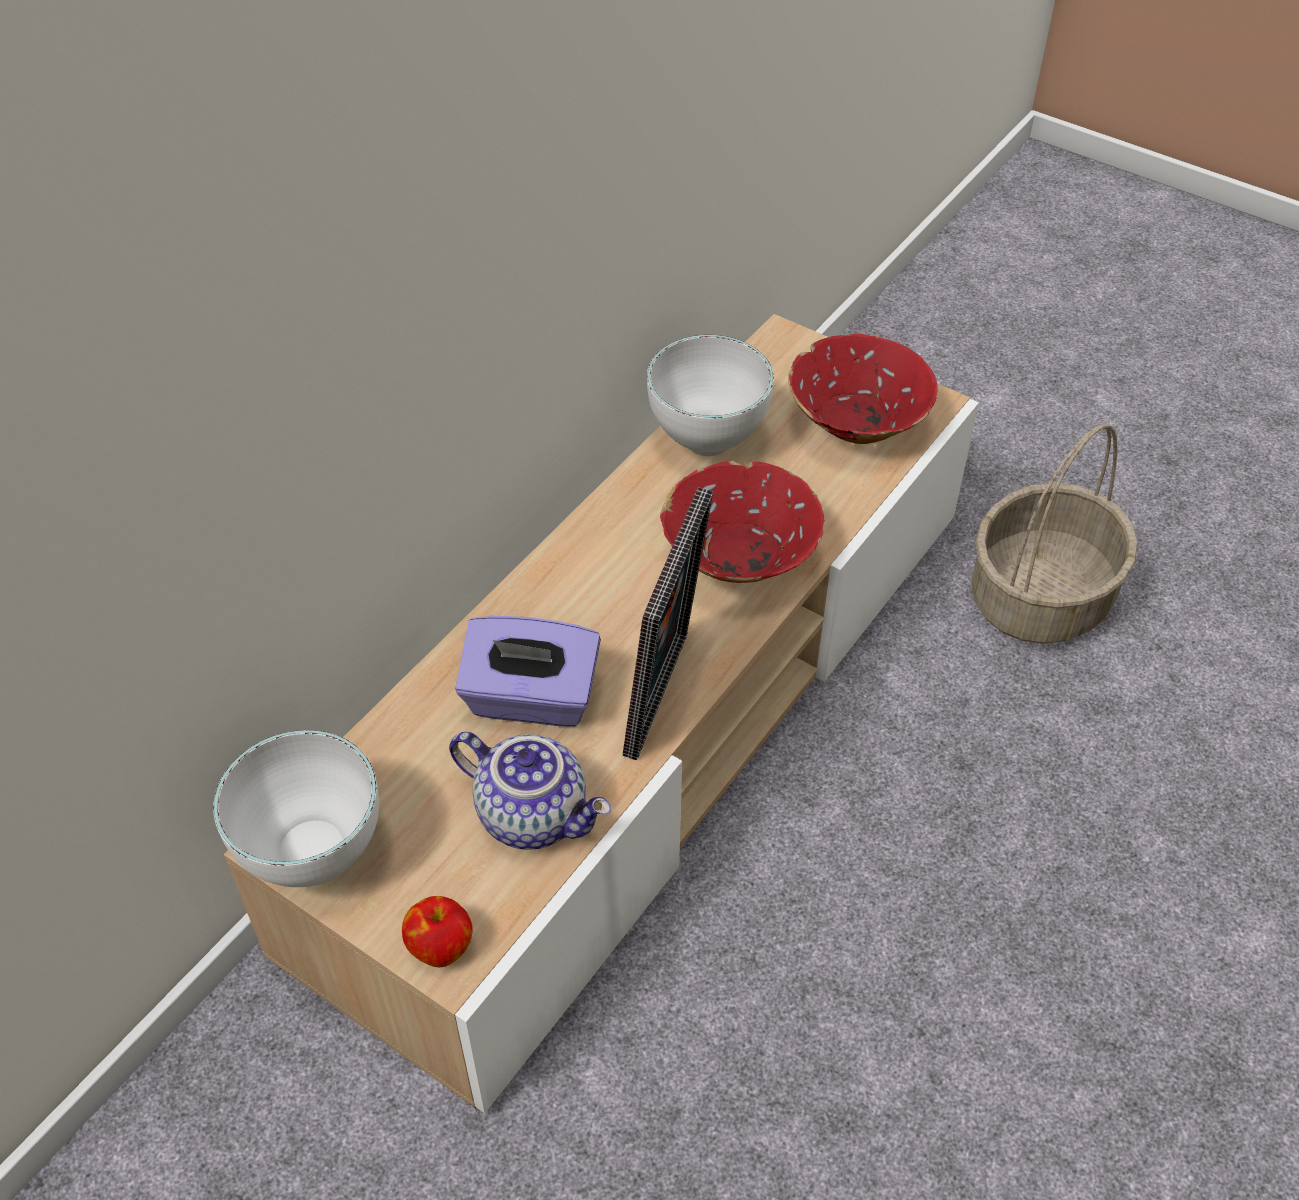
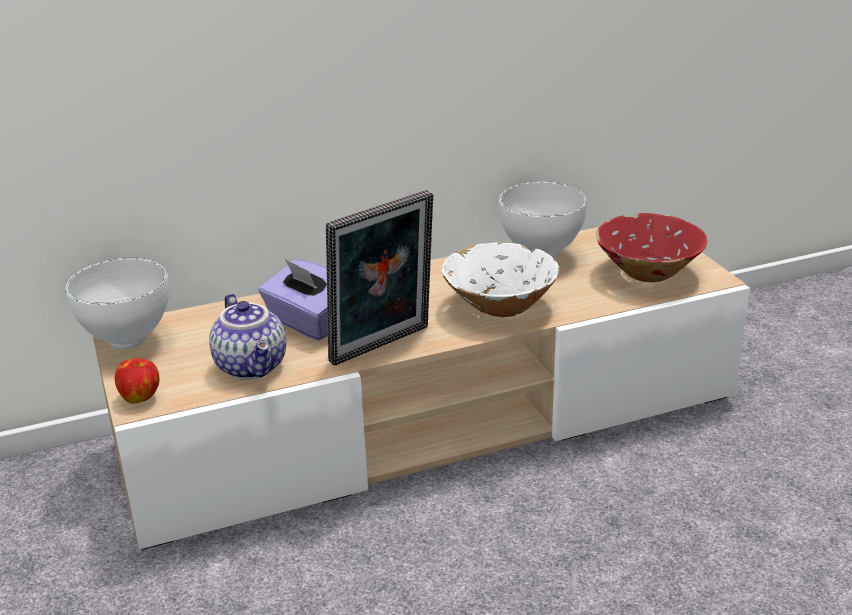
camera: 35 degrees right, 20 degrees down
(740, 559) = (500, 307): red bowl -> white bowl
(1040, 599) = (764, 461): basket -> none

